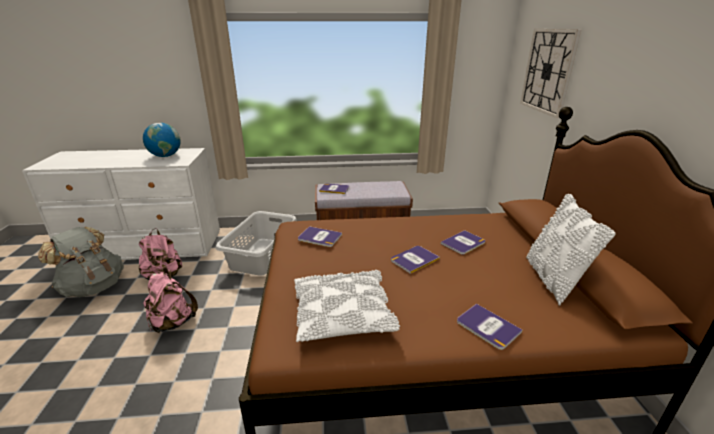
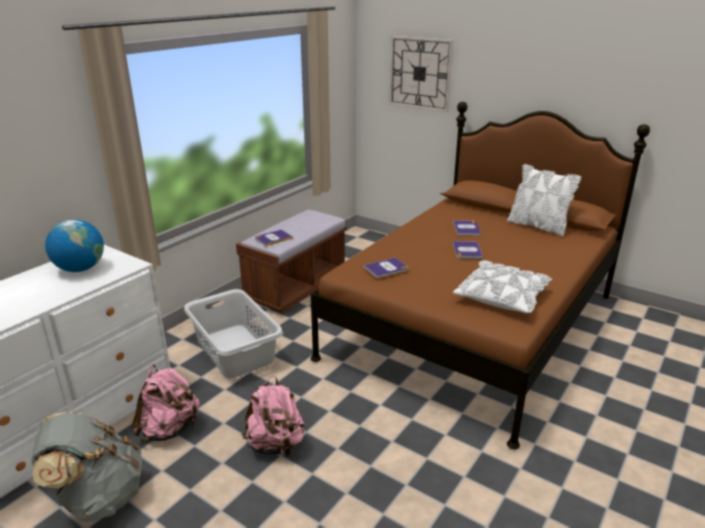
camera: 50 degrees left, 0 degrees up
(487, 327) = (561, 261): book -> none

